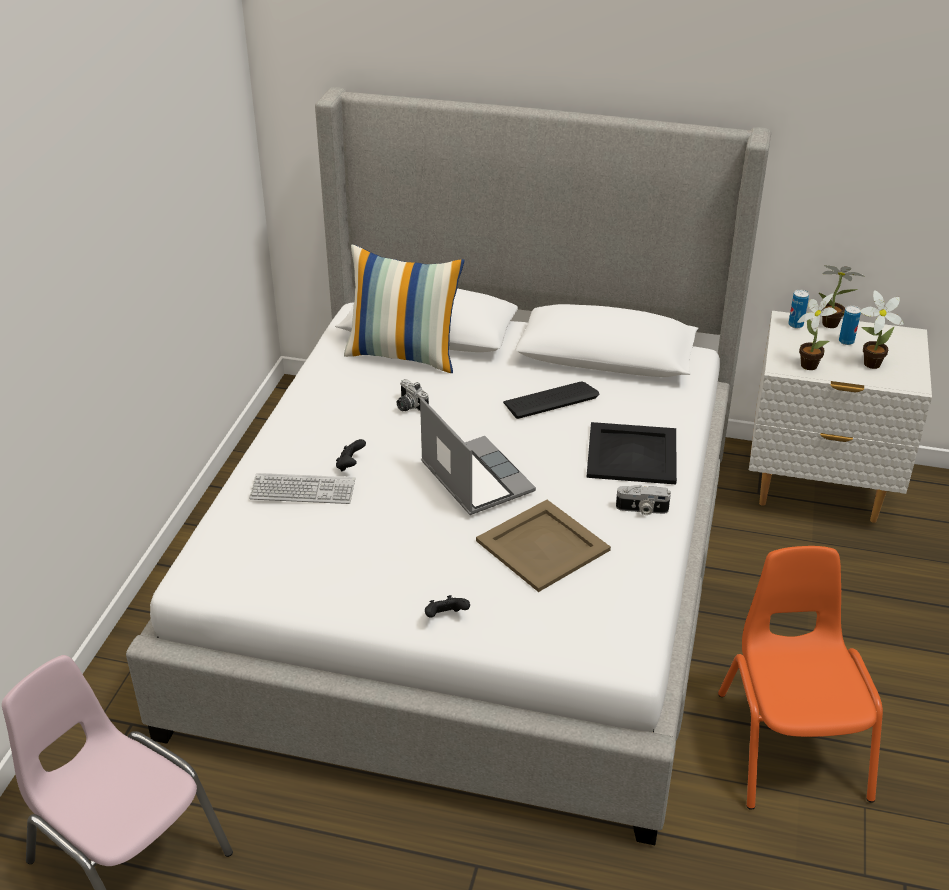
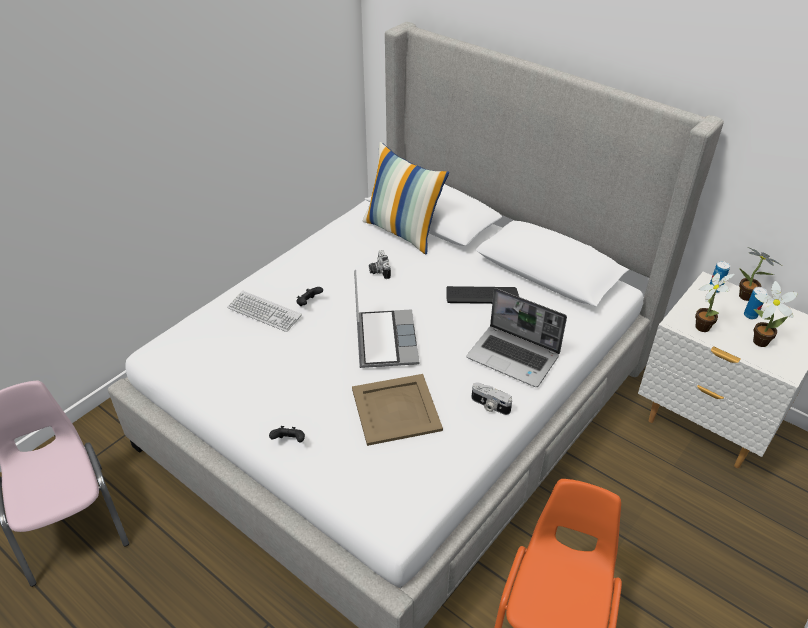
camera: 25 degrees right, 5 degrees up
(633, 453) = (514, 357): black tray -> laptop

